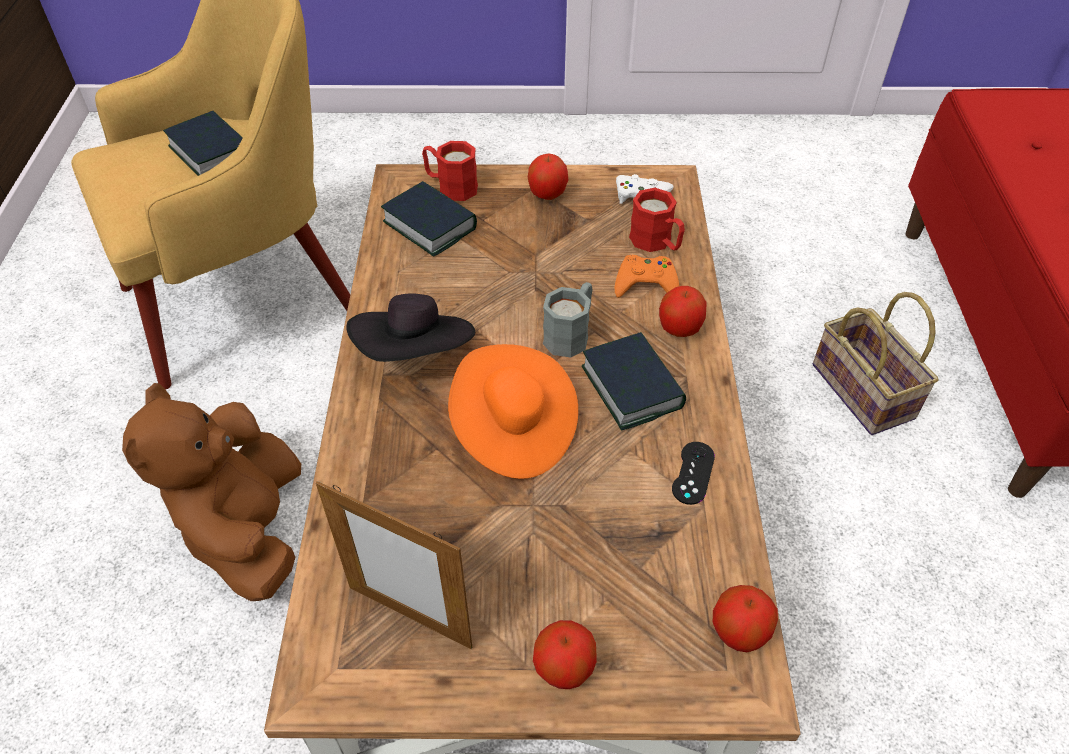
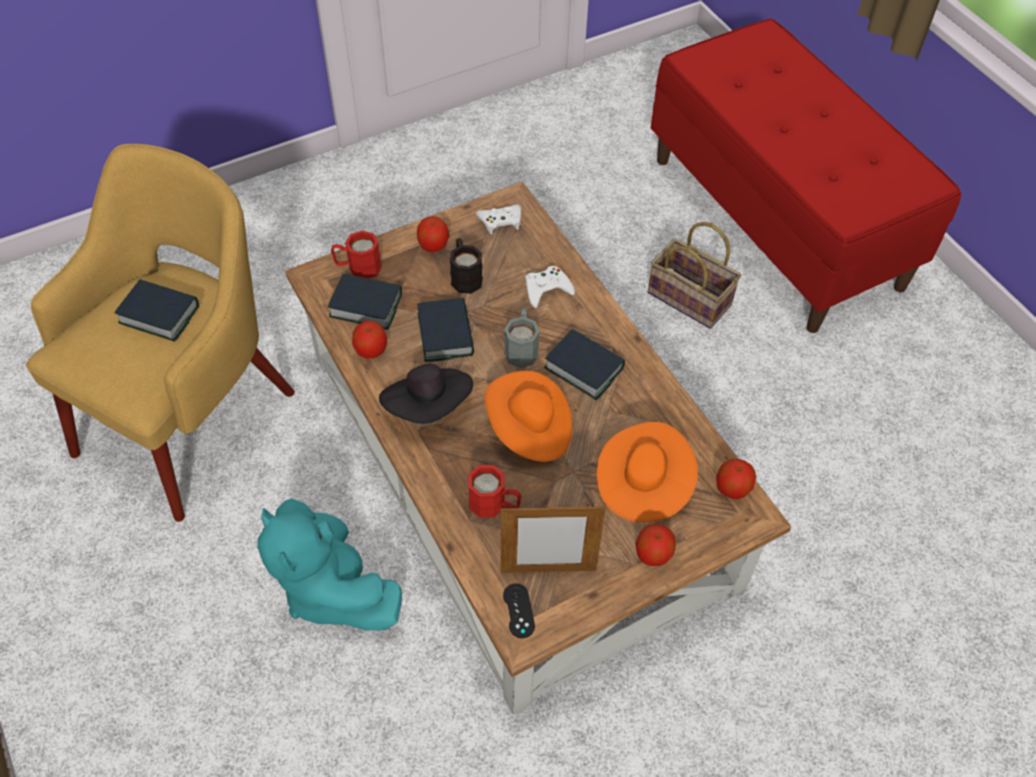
camera: 30 degrees left, 5 degrees up
(248, 529) = (332, 588): brown plush toy -> turquoise plush toy
(493, 285) = (445, 334): none -> book
(560, 235) = (465, 276): none -> black mug
(613, 565) = (643, 484): none -> orange hat
(646, 283) = (547, 290): orange game controller -> white game controller
(656, 243) = (534, 255): red mug -> red mug (494, 504)
(680, 328) = (588, 314): apple -> apple (371, 350)
(693, 473) = (654, 408): black game controller -> black game controller (518, 610)

